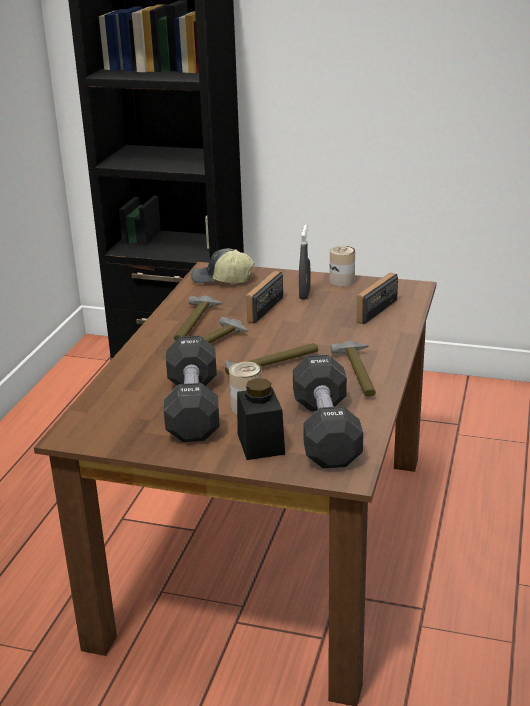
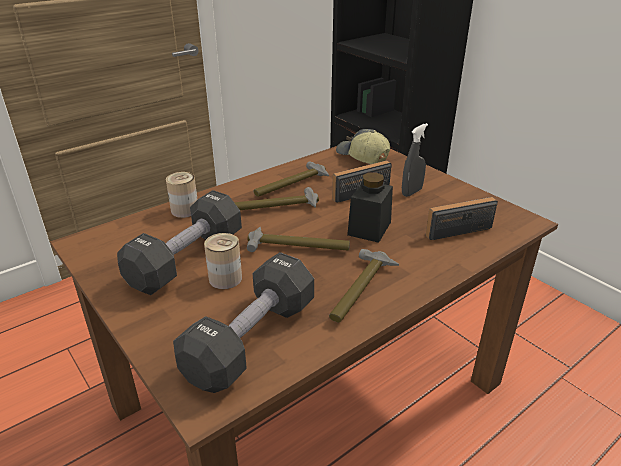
camera: 35 degrees right, 5 degrees up
(260, 443) = (184, 322): black jar -> black jar (369, 228)
(342, 281) = (461, 191): can -> can (185, 210)

